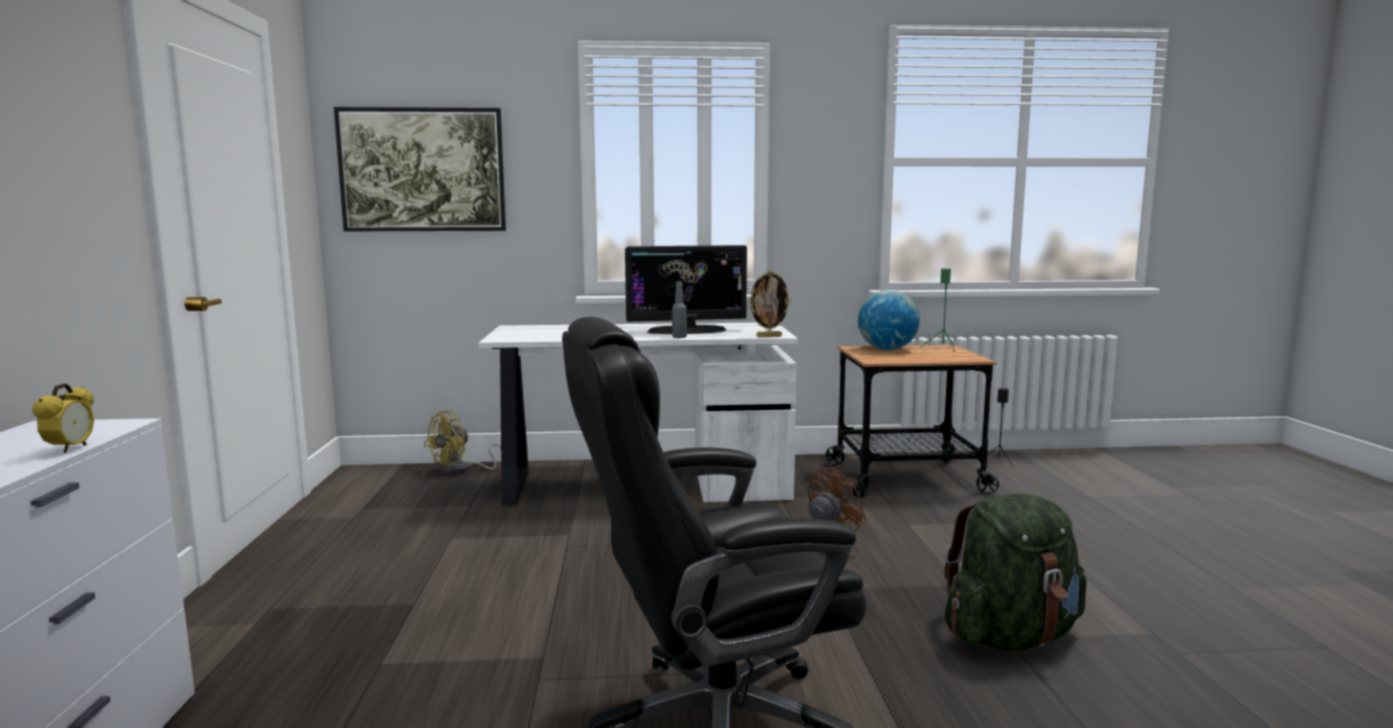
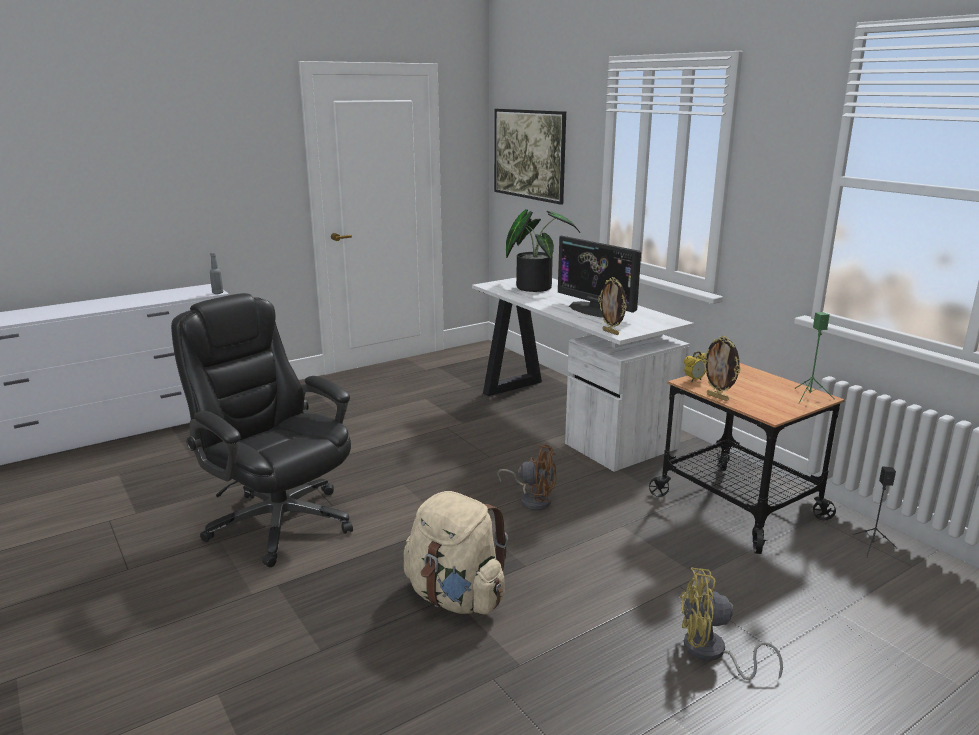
camera: 60 degrees right, 10 degrees up
(70, 449) = (178, 299): alarm clock -> alarm clock (694, 380)
(461, 470) = (521, 365): yellow fan -> yellow fan (712, 653)
(551, 331) = (534, 286): none -> potted plant
(679, 337) = (564, 314): grey bottle -> grey bottle (218, 293)
(887, 349) = (753, 378): globe -> none
(922, 361) = (718, 397): none -> picture frame
(1010, 636) = (456, 597): green backpack -> beige backpack

